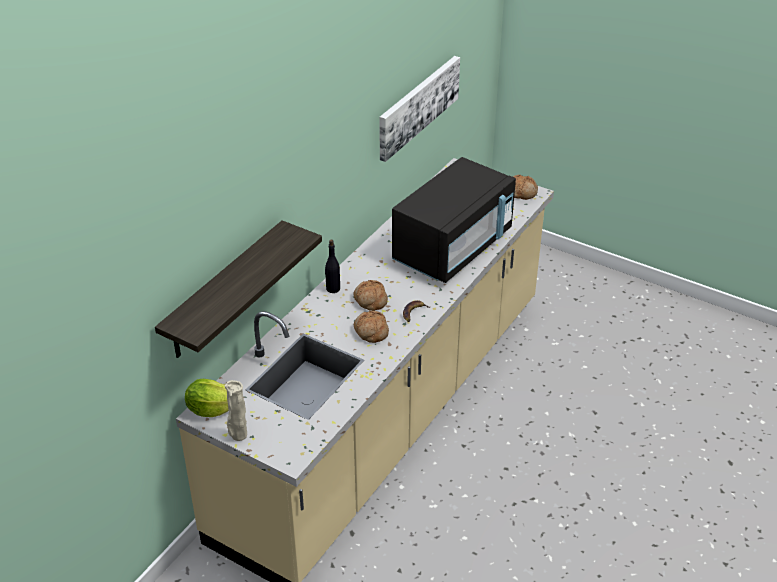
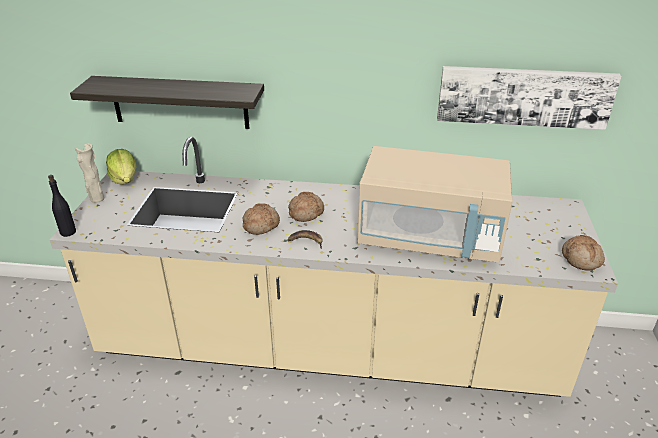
camera: 65 degrees right, 5 degrees down
(333, 288) = (308, 190): black bottle -> black bottle (68, 232)
(453, 248) = (429, 238): black microwave -> beige microwave

